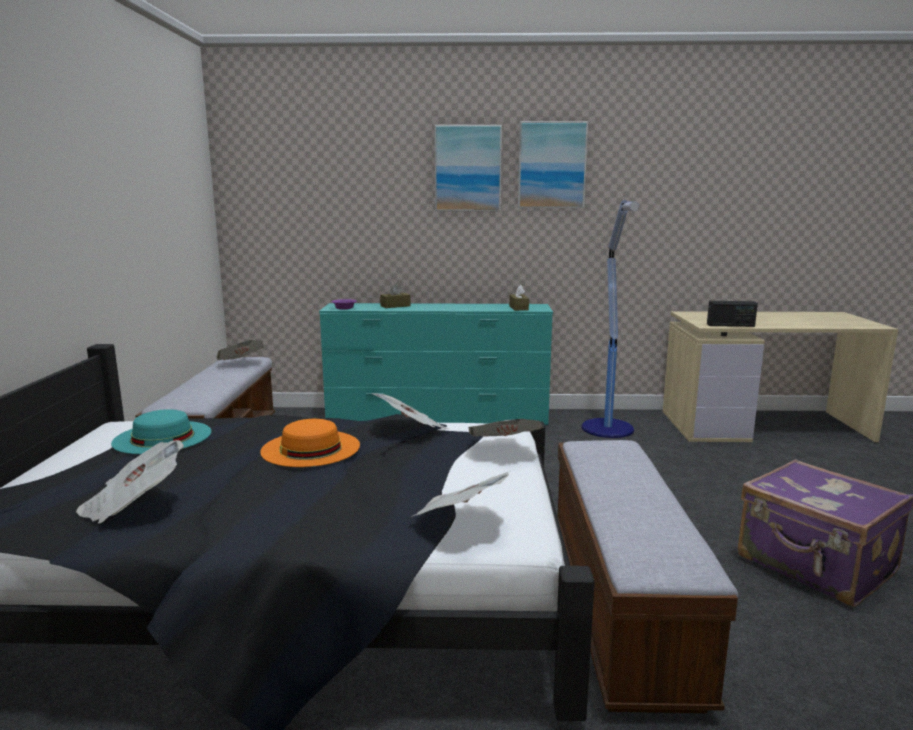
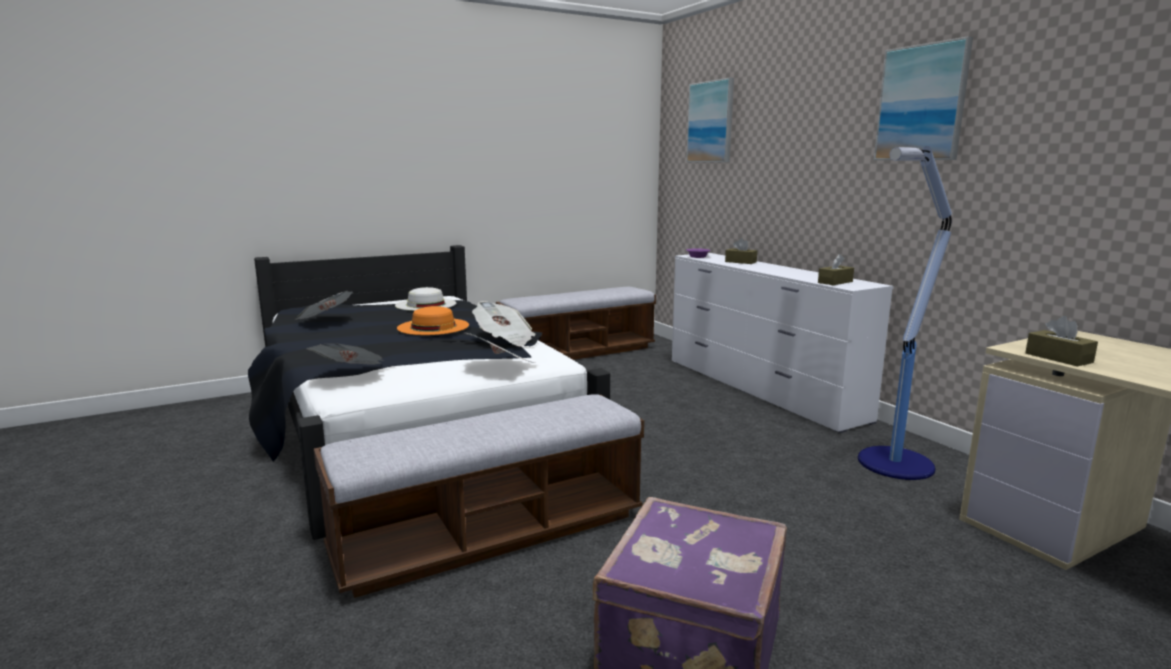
camera: 60 degrees right, 0 degrees up
(162, 437) = (426, 304): turquoise hat -> white hat
(241, 363) = (619, 290): newspaper -> none
(438, 417) = (760, 389): turquoise dresser -> white dresser
(468, 168) = (832, 114): picture -> picture (711, 122)
(730, 325) = (1058, 358): radio -> brown tissue box

